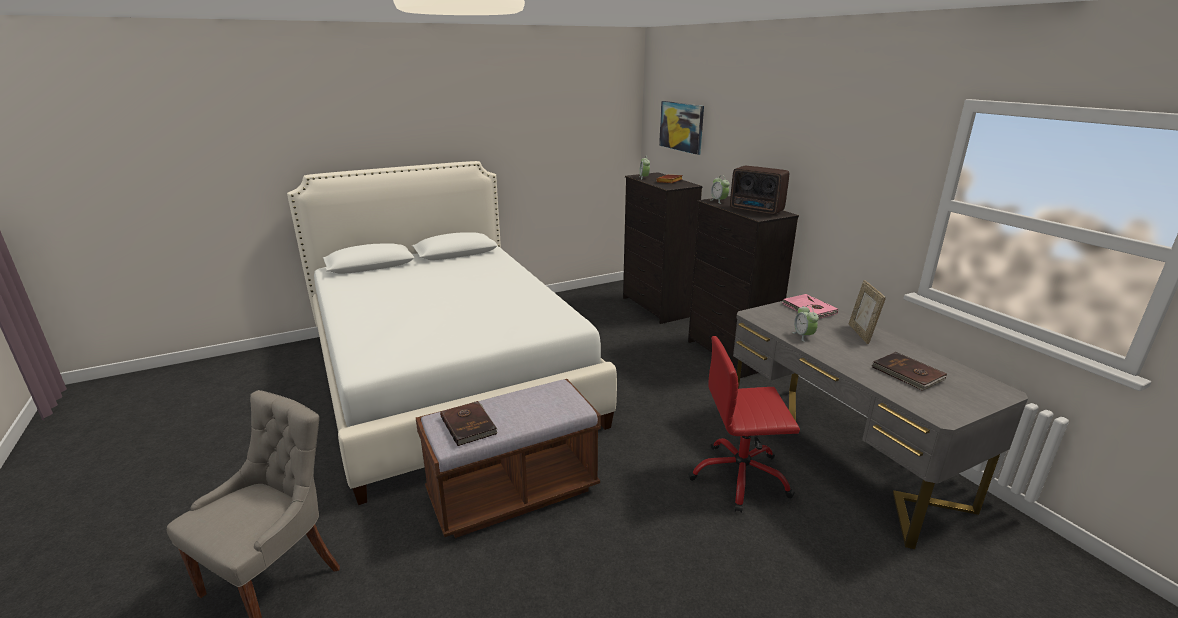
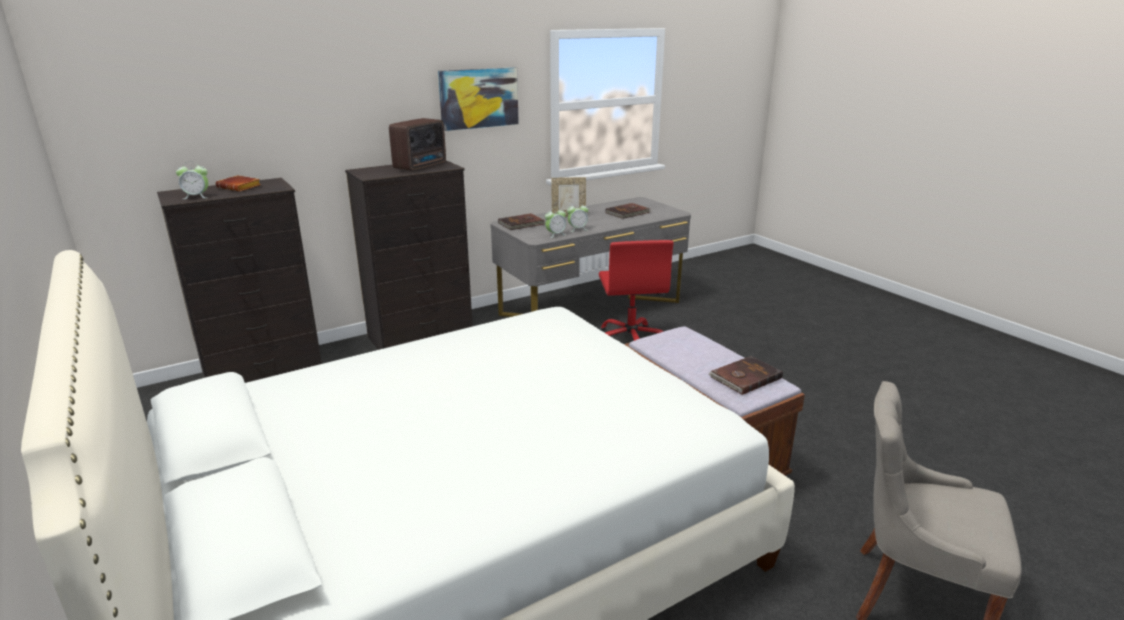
camera: 95 degrees left, 0 degrees up
(681, 126) = (184, 109): picture -> picture (479, 98)
(719, 201) = (373, 174): alarm clock -> alarm clock (555, 235)
(809, 309) = (522, 224): pink book -> brown book

